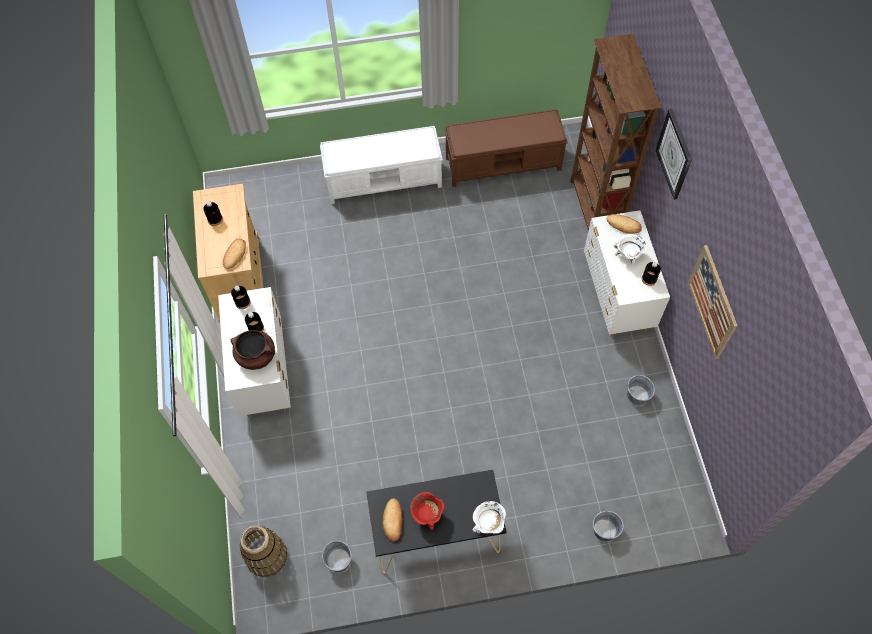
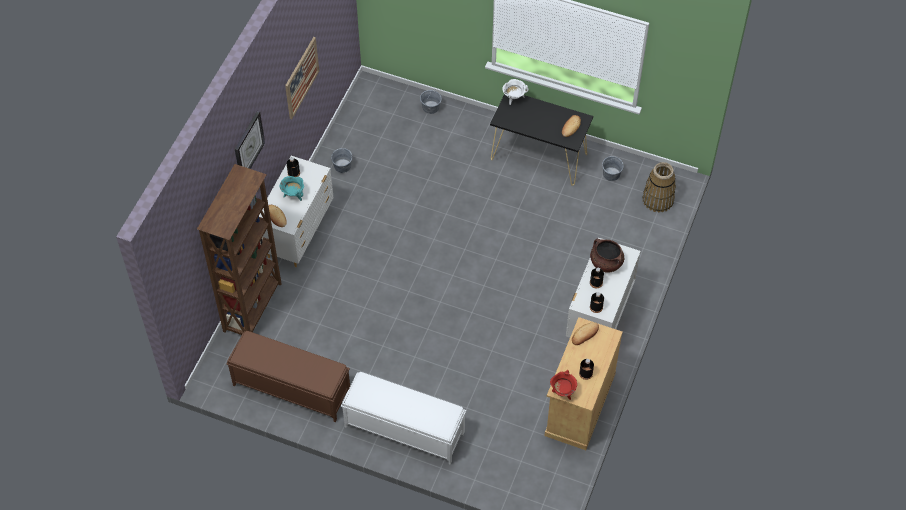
camera: 150 degrees left, 5 degrees down
(427, 515) = (548, 120): red cooking pot -> red cooking pot (563, 392)
(628, 256) = (293, 195): white cooking pot -> turquoise cooking pot

